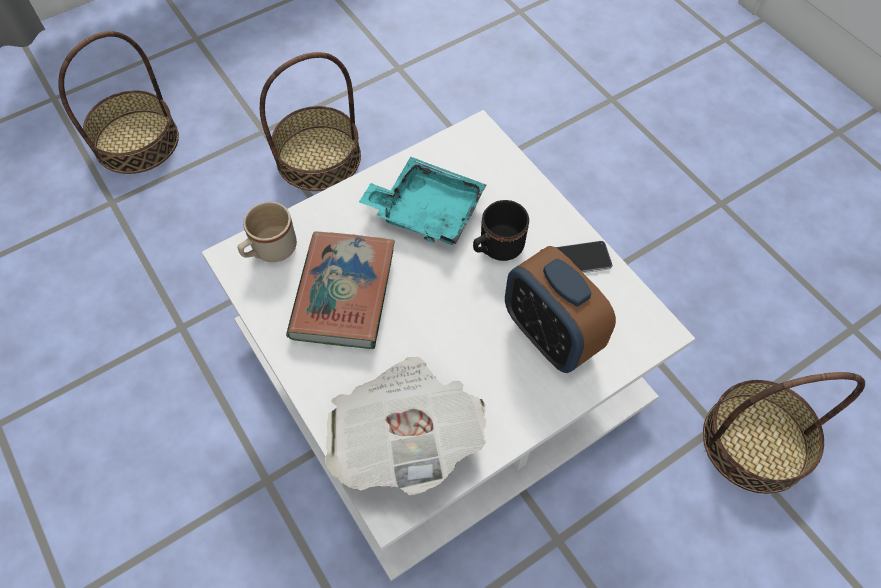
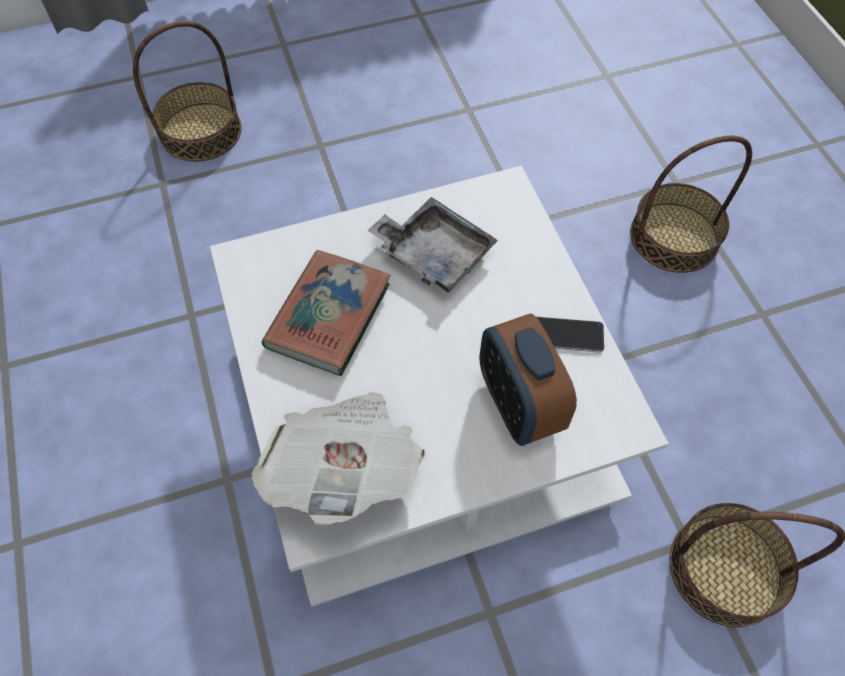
camera: 15 degrees right, 0 degrees up
(269, 251) = (272, 259): beige mug -> none
(318, 157) = (365, 181): basket -> basket (674, 236)
(426, 211) = (434, 254): turquoise tray -> grey tray
(496, 248) = (491, 305): black mug -> none

